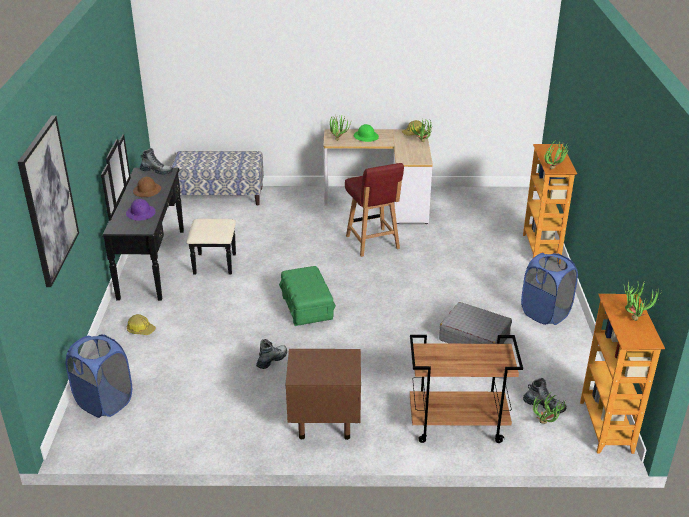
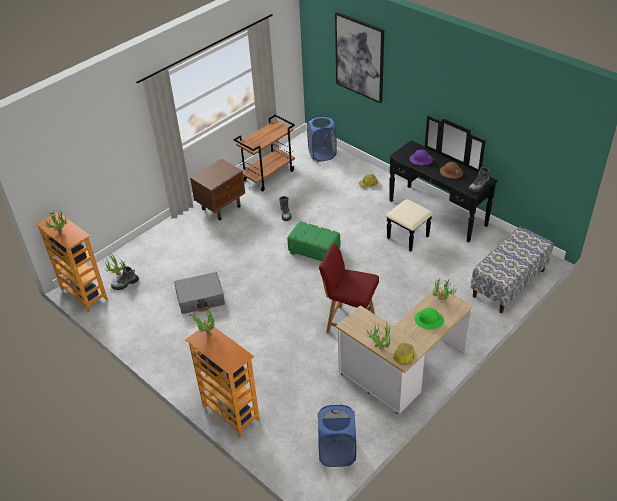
camera: 135 degrees right, 10 degrees up
(456, 425) = (160, 245): brown cart -> brown cart (268, 175)
(545, 313) = (174, 348): blue laundry basket -> blue laundry basket (337, 452)

